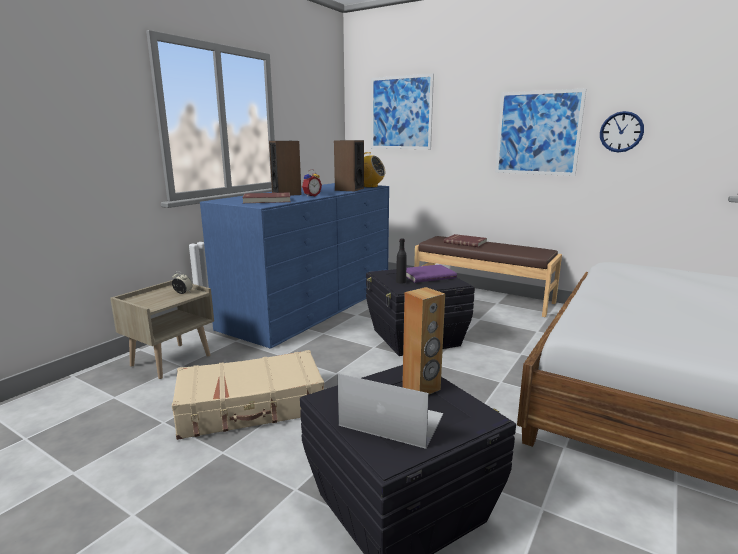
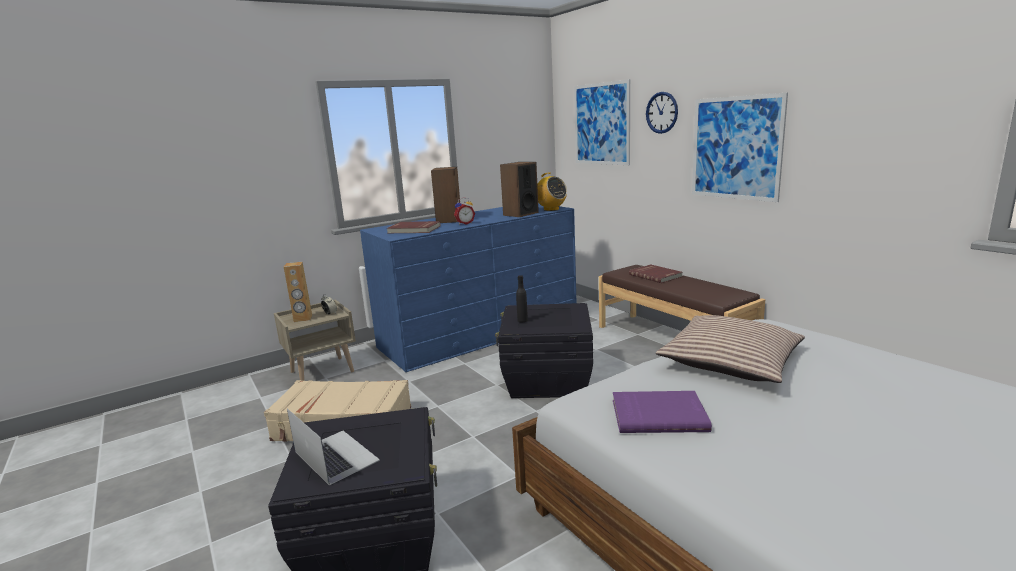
camera: 25 degrees right, 0 degrees up
(421, 388) = (393, 434): brown speaker -> brown speaker (303, 319)
(427, 275) = (559, 315): purple book -> purple book (658, 414)
(621, 132) = (831, 147): wall clock -> wall clock (662, 112)
(639, 289) = (730, 361): none -> pillow

